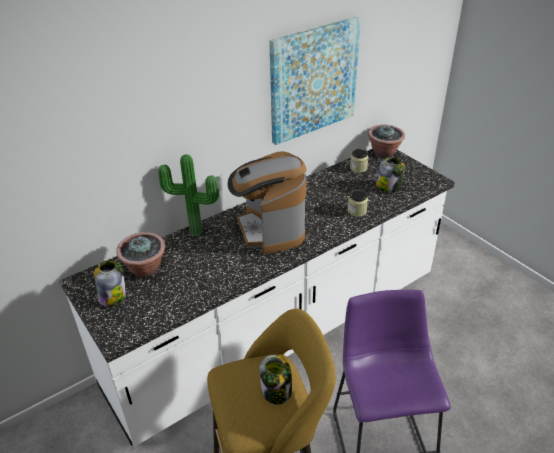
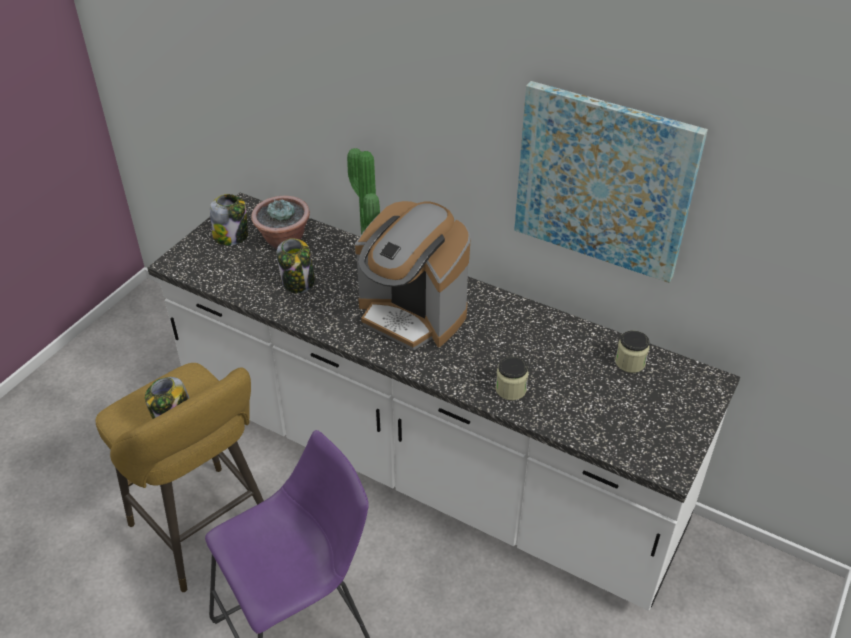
camera: 65 degrees right, 5 degrees up
(270, 230) = (412, 315): coffee machine -> coffee machine turned 105 degrees counterclockwise
(384, 153) = (704, 382): potted plant -> none
(388, 187) = (601, 411): jar -> jar (298, 282)

